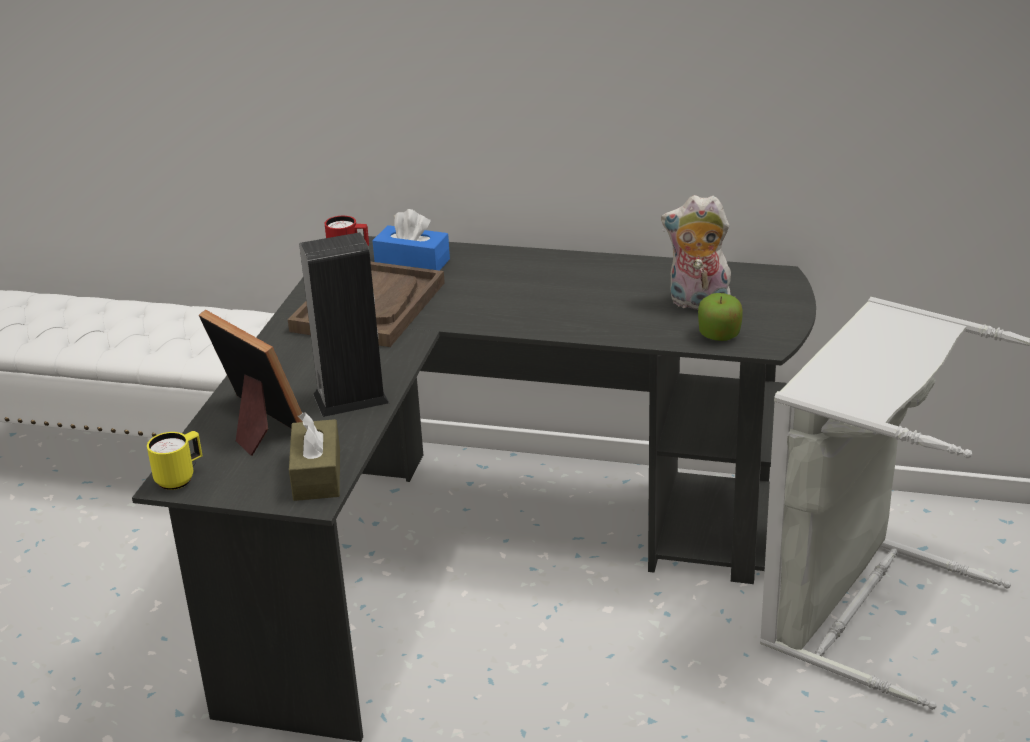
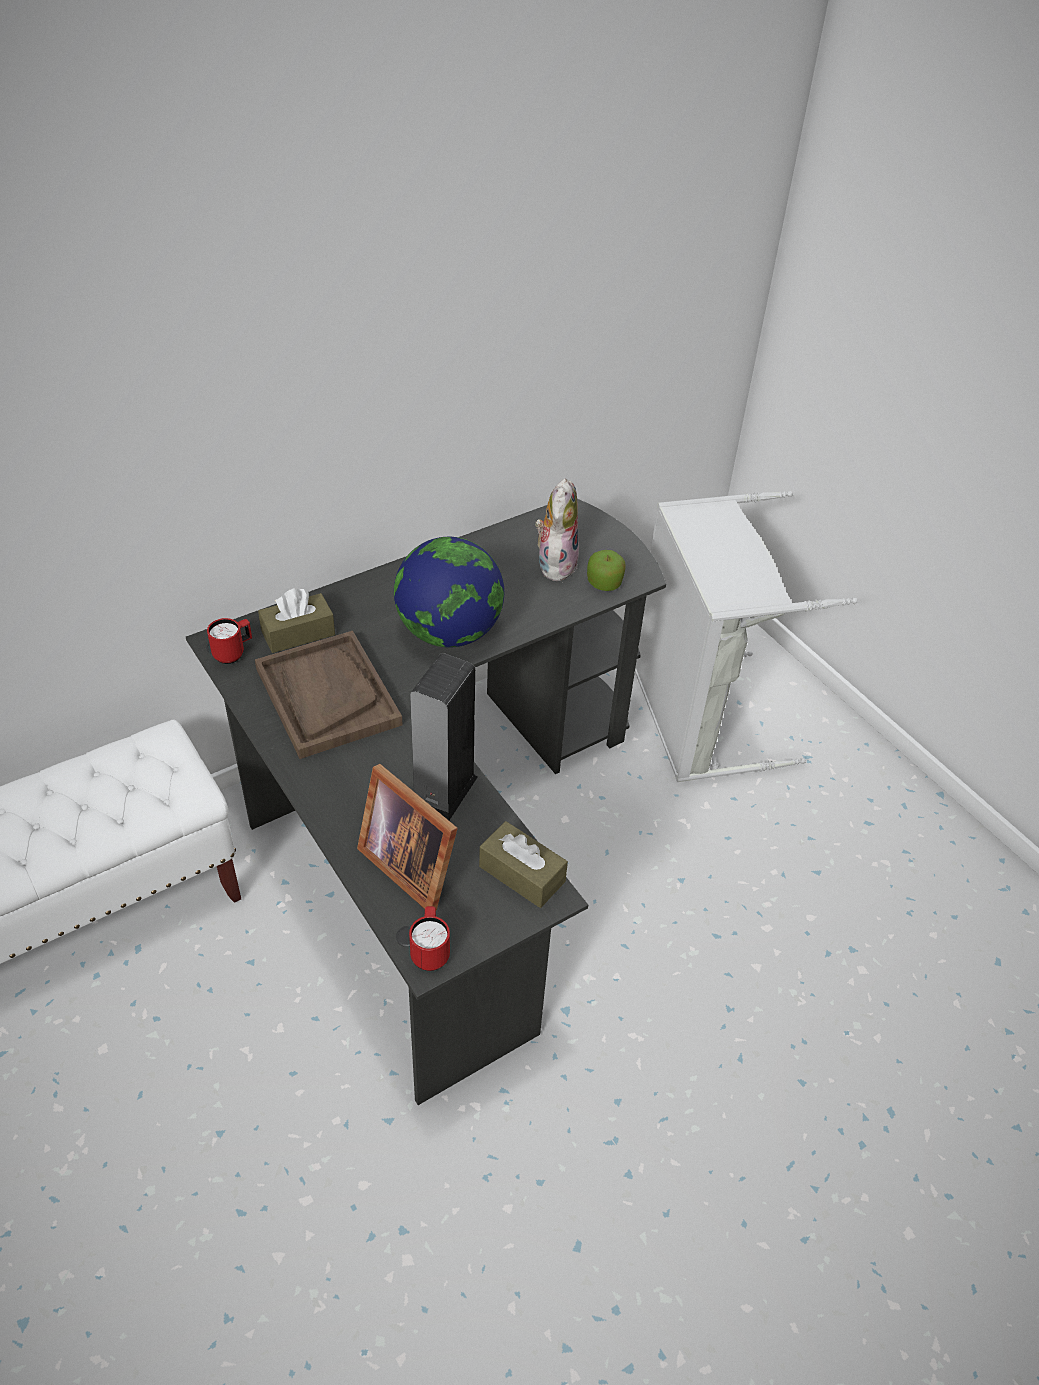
camera: 50 degrees left, 15 degrees up
(180, 478) = (430, 951): yellow mug -> red mug
(256, 425) = (410, 863): picture frame -> picture frame turned 135 degrees counterclockwise
(412, 263) = (298, 633): blue tissue box -> brown tissue box
(524, 309) = (449, 632): none -> globe
(697, 304) = (555, 563): plush toy -> plush toy turned 135 degrees clockwise

